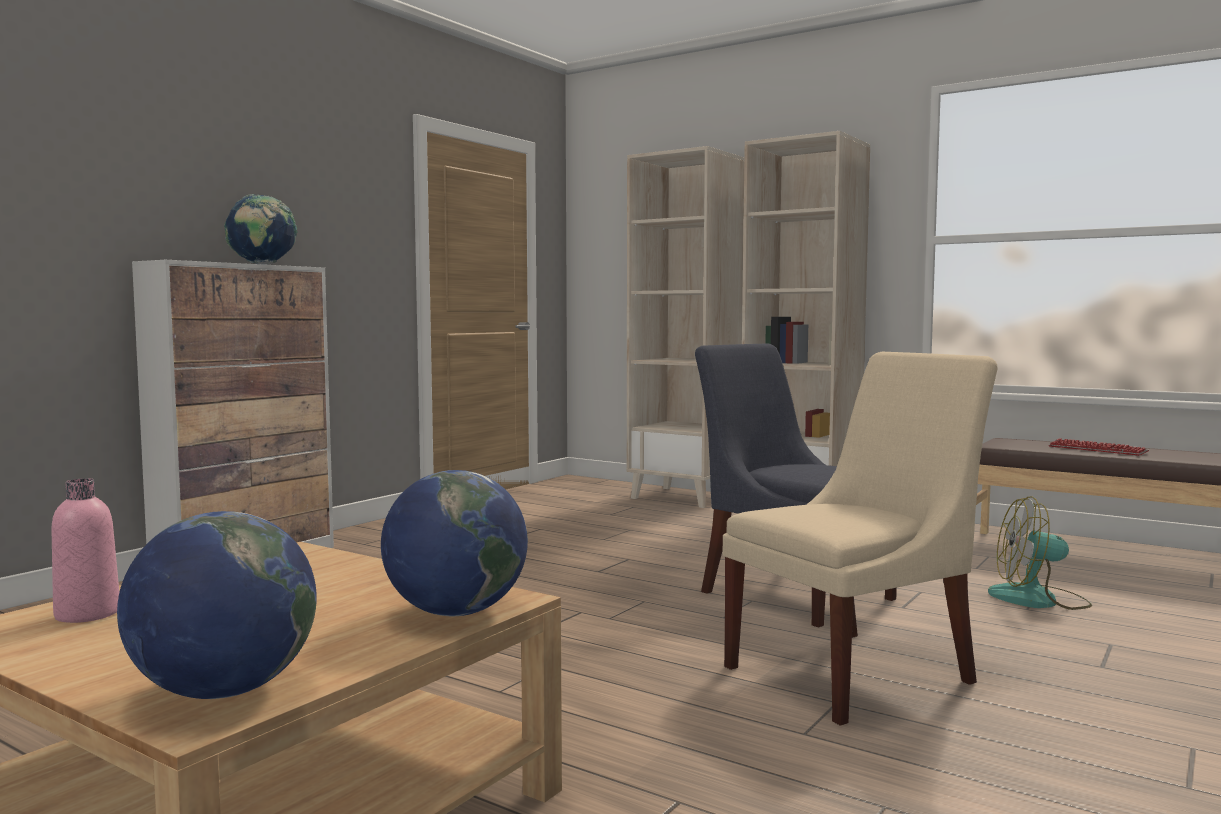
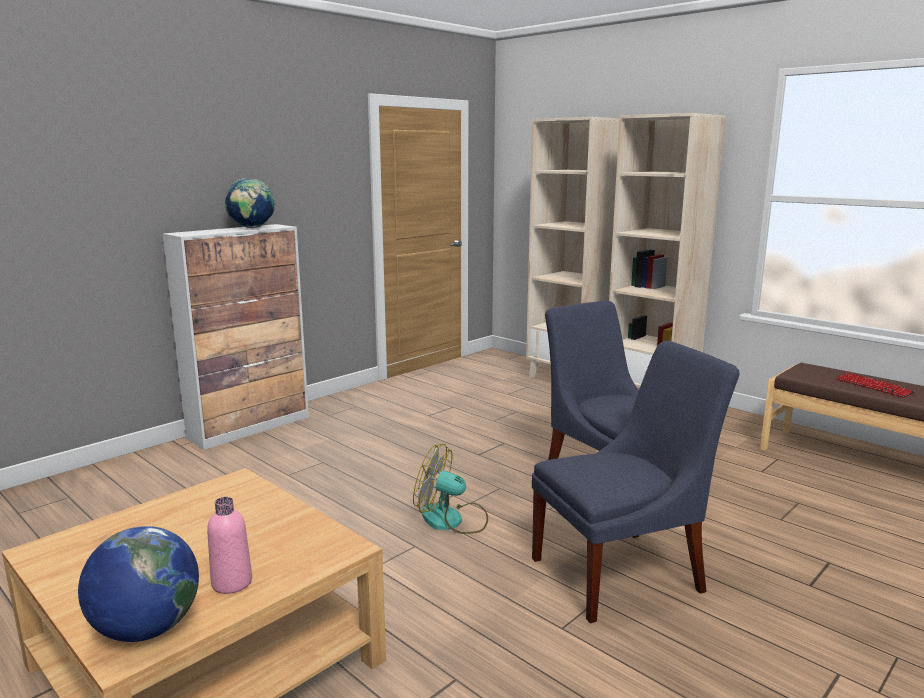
camera: 10 degrees right, 10 degrees up
(87, 614) = (97, 540): pink bottle -> pink bottle (232, 583)
(455, 612) = (309, 560): globe -> none
(857, 672) = (623, 573): beige chair -> blue chair
(1039, 600) = (795, 510): fan -> fan (452, 520)

